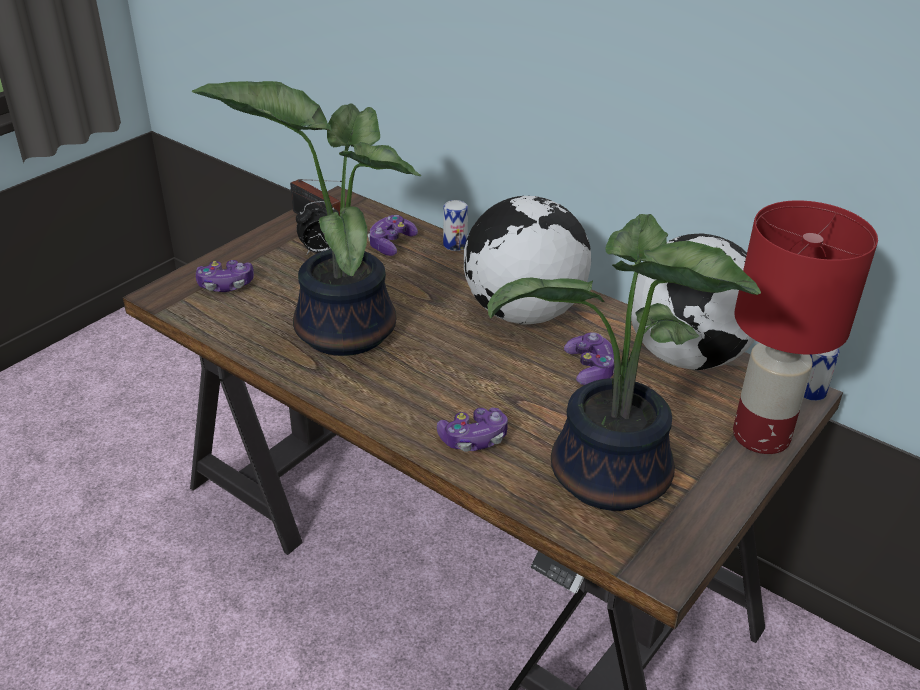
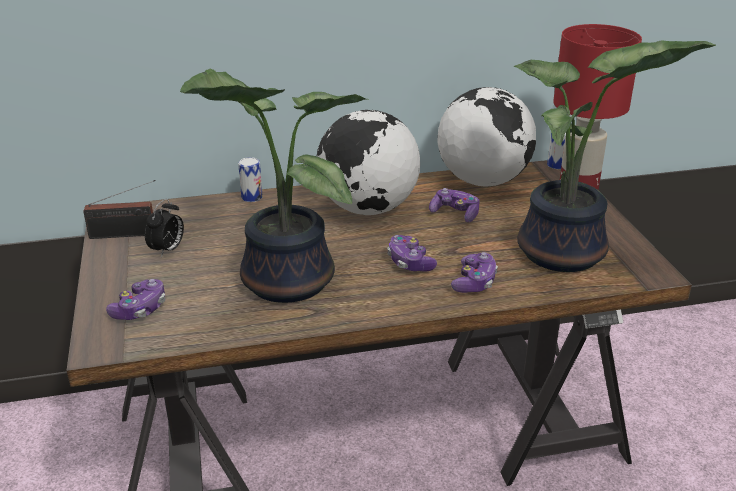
camera: 50 degrees left, 5 degrees down
(391, 244) = (208, 218): game controller -> game controller (410, 262)

